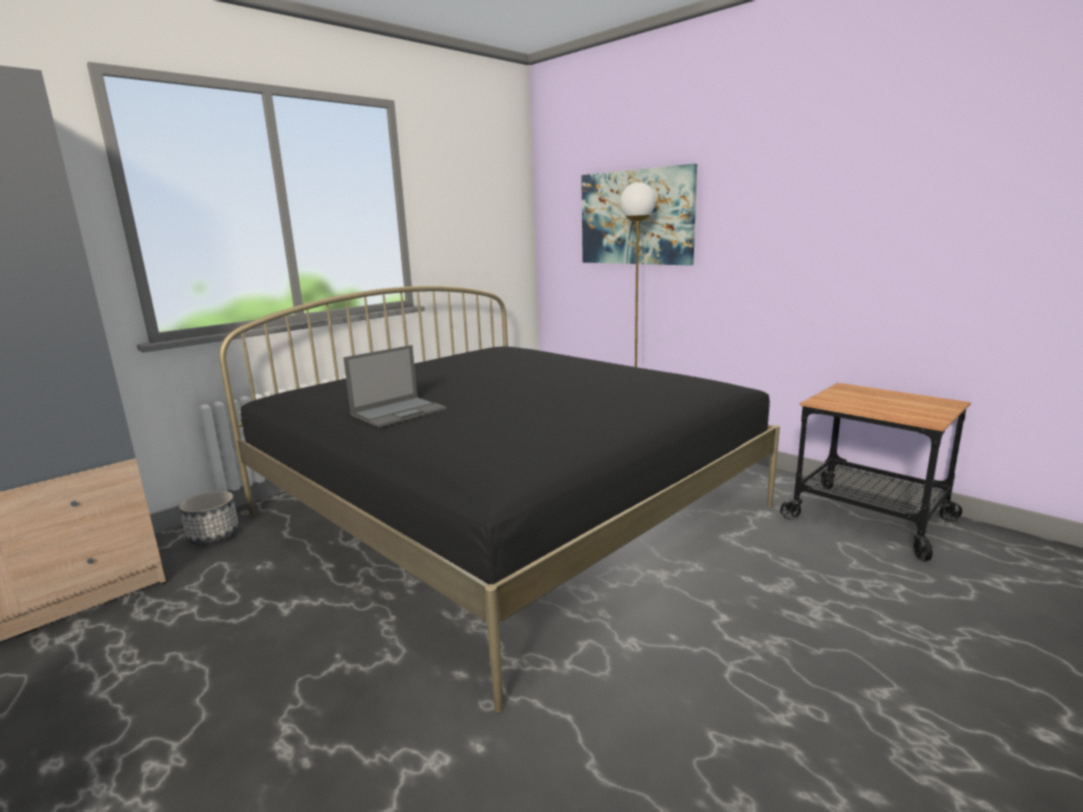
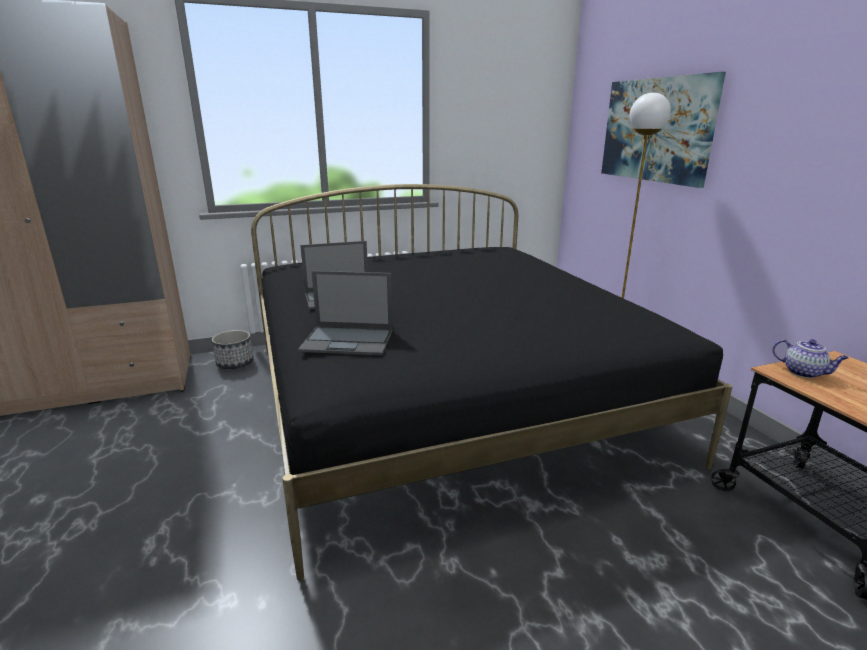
camera: 25 degrees right, 5 degrees up
(465, 444) = (349, 340): none -> laptop
(835, 399) = (804, 373): none -> teapot

